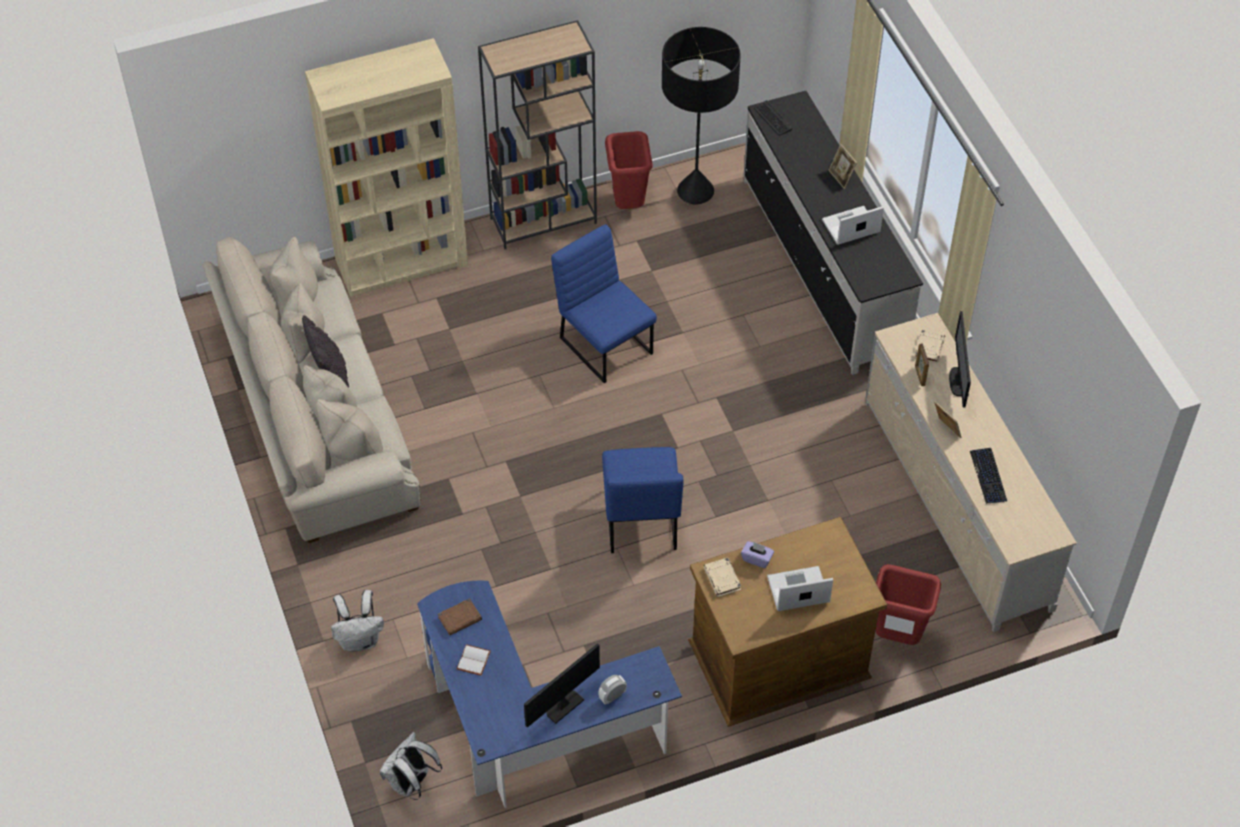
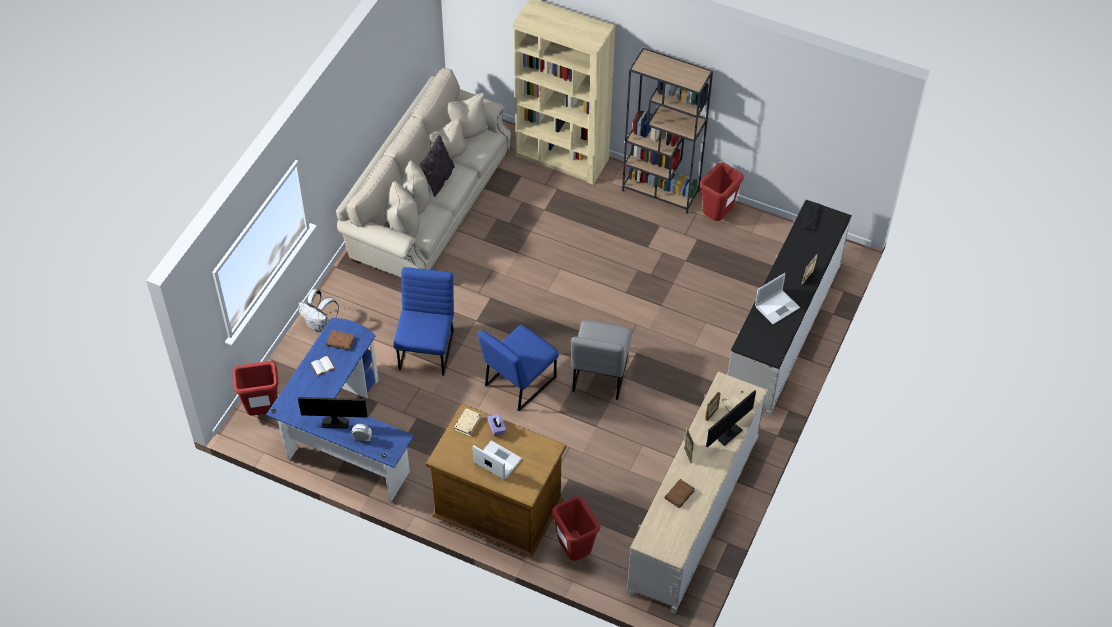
camera: 45 degrees right, 0 degrees up
(411, 783) = (262, 411): white backpack -> red trash can
(605, 343) = (613, 279): blue chair -> blue chair (427, 348)
(695, 194) = (761, 238): black floor lamp -> none
(708, 448) = (599, 375): none -> grey chair
(850, 227) = (777, 306): laptop -> laptop turned 120 degrees clockwise
(988, 476) = (679, 495): keyboard -> brown book

